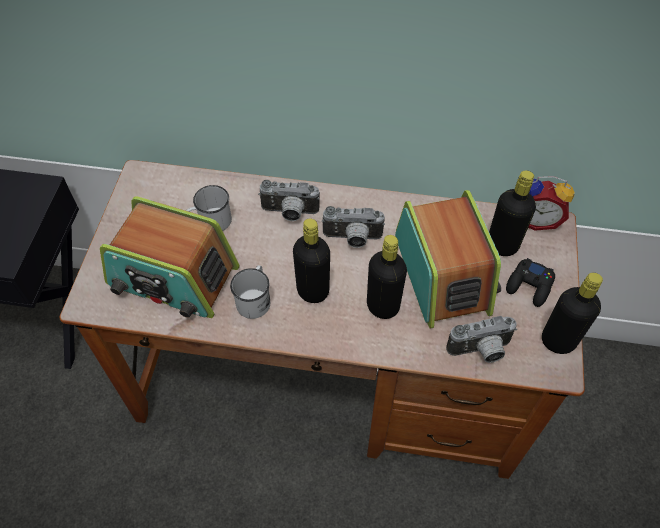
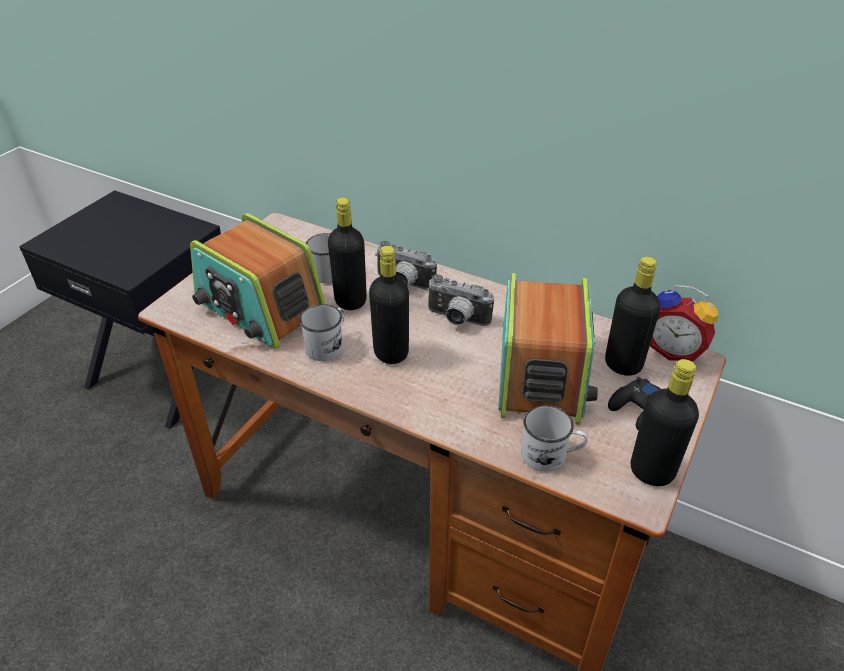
camera: 20 degrees right, 15 degrees down
(383, 306) = (458, 385): black bottle -> black bottle (350, 301)
(481, 351) = (550, 456): camera -> white mug

